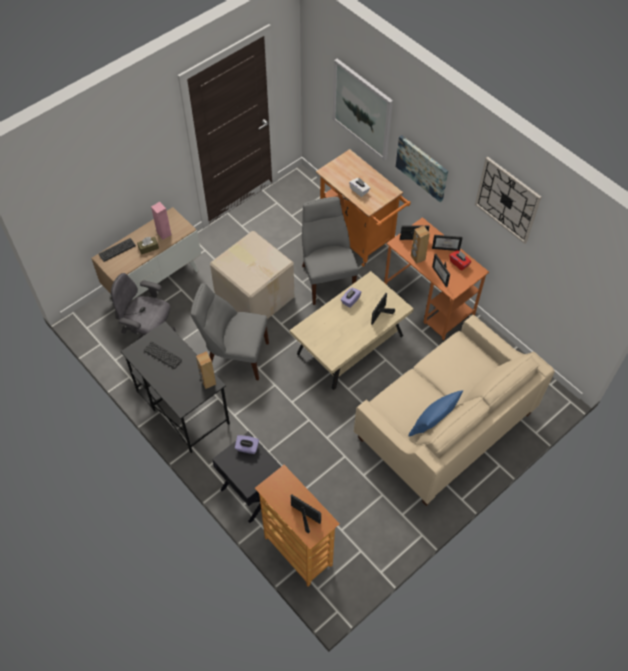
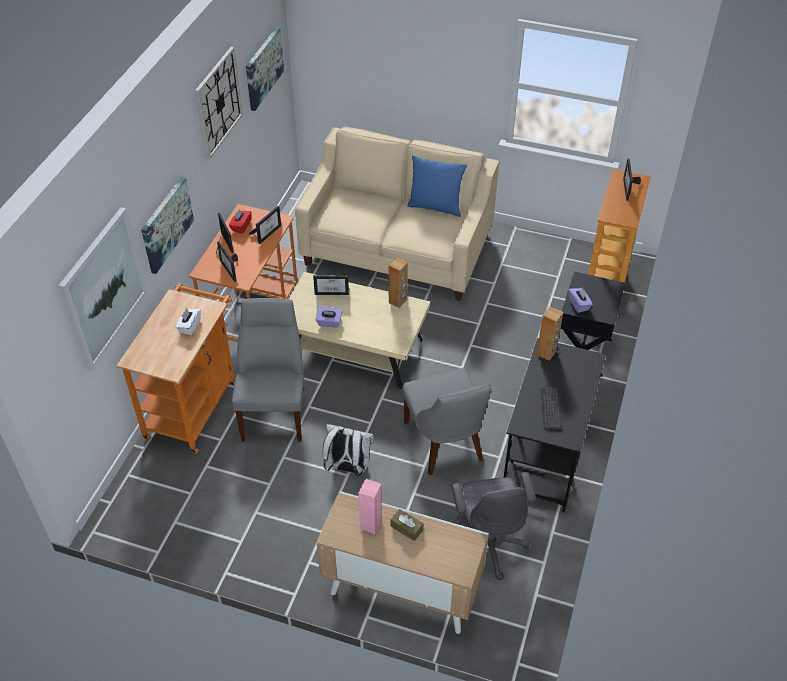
camera: 120 degrees left, 10 degrees down
(117, 250) = (436, 564): keyboard -> none
(255, 296) = (348, 467): cardboard box -> white backpack
(327, 278) = (275, 410): grey chair -> grey chair turned 135 degrees clockwise
(417, 257) = (254, 259): brown speaker -> brown speaker (398, 301)
(574, 268) = (263, 68): none -> picture

